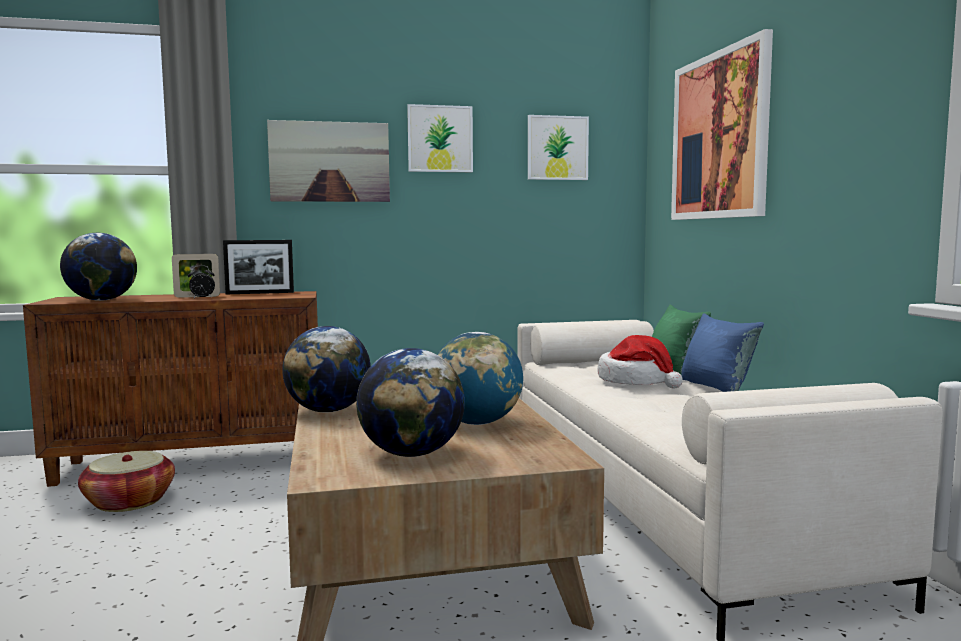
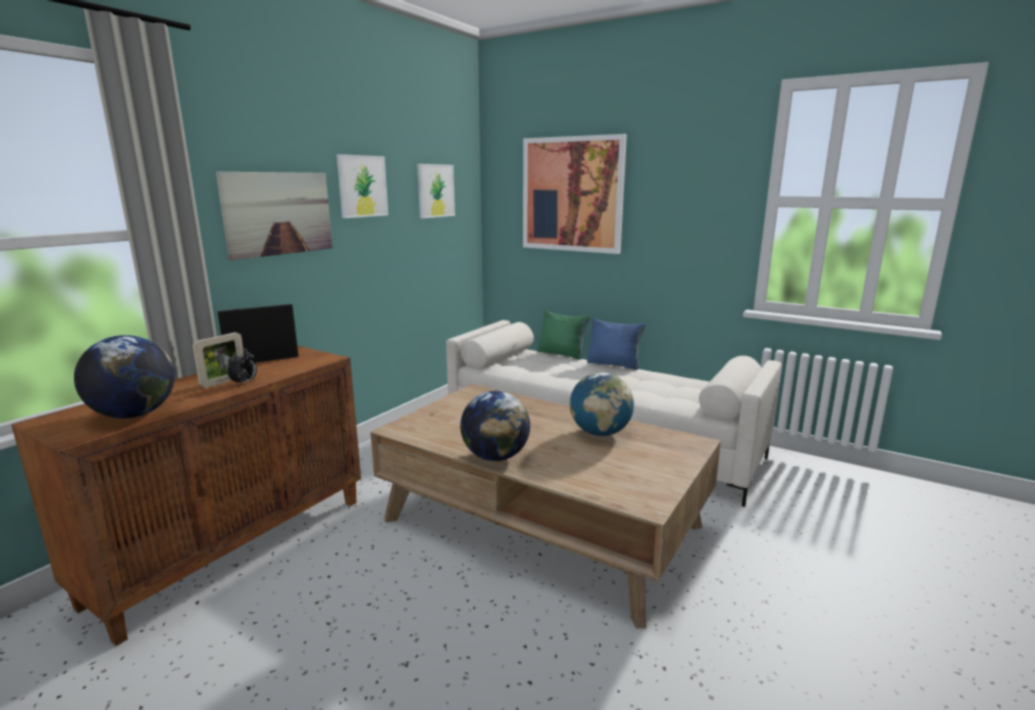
camera: 45 degrees left, 10 degrees up
(129, 501) = (261, 609): basket -> none
(260, 293) = (263, 361): picture frame -> picture frame turned 150 degrees counterclockwise
(412, 454) = (635, 469): globe -> none
(637, 381) = (572, 370): hat -> none

